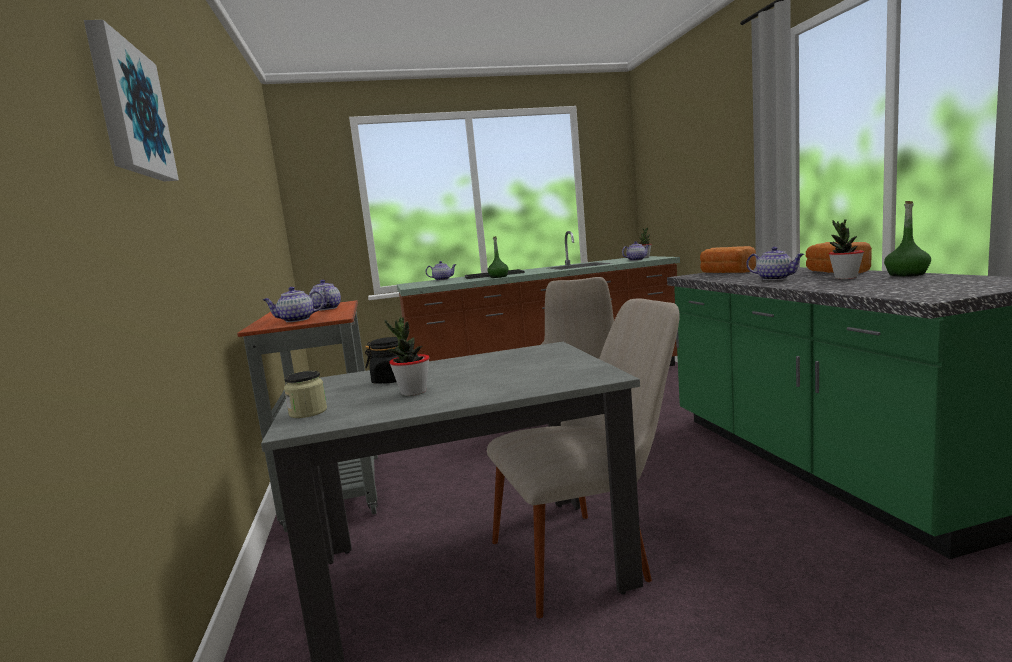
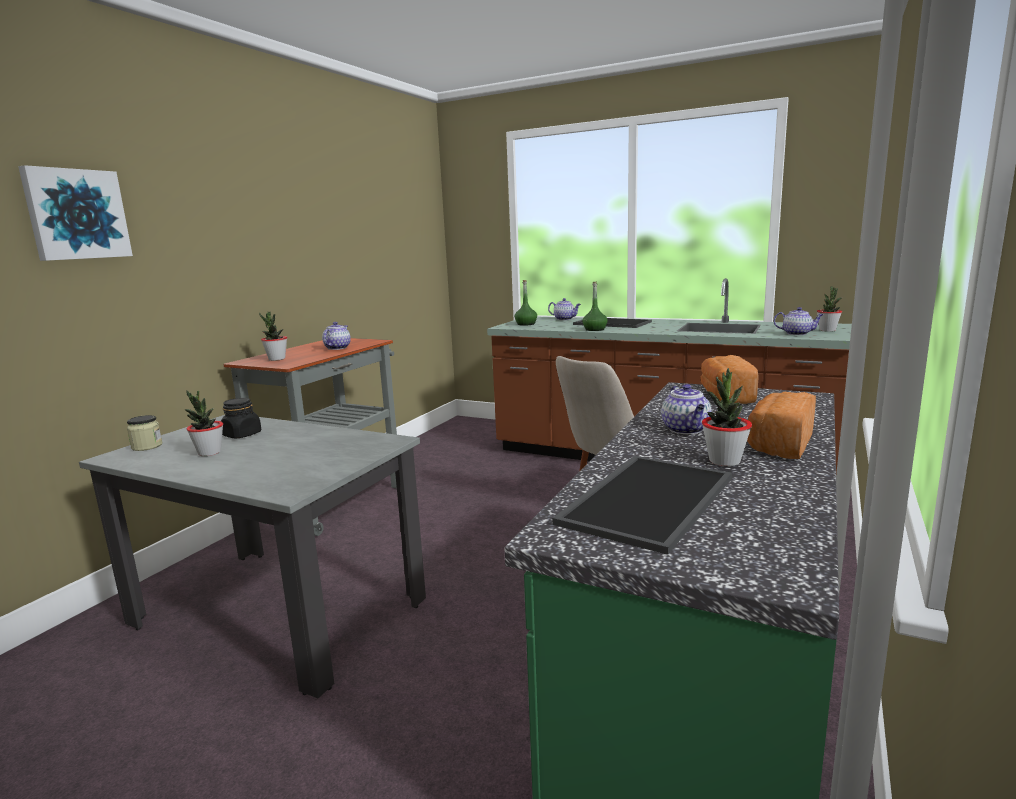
camera: 40 degrees right, 5 degrees up
(296, 320) = (277, 359): teapot -> potted plant
(591, 552) = (353, 649): beige chair -> none
(887, 286) = (646, 498): none -> tray
(906, 274) = (793, 487): green bottle -> green bottle (526, 324)

